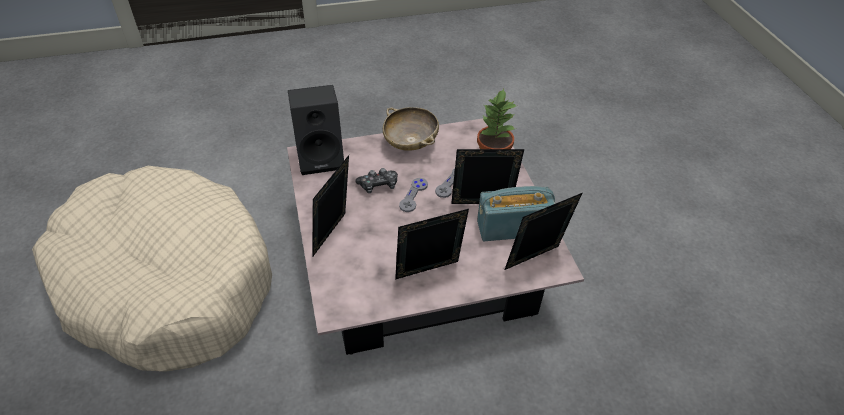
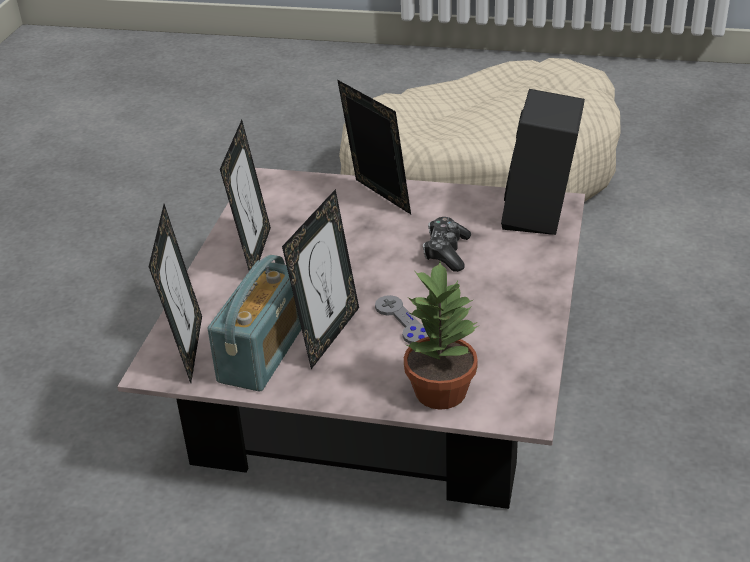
camera: 120 degrees right, 10 degrees down
(410, 143) = (528, 306): beige bowl -> none
(413, 195) = (402, 278): grey game controller -> none

